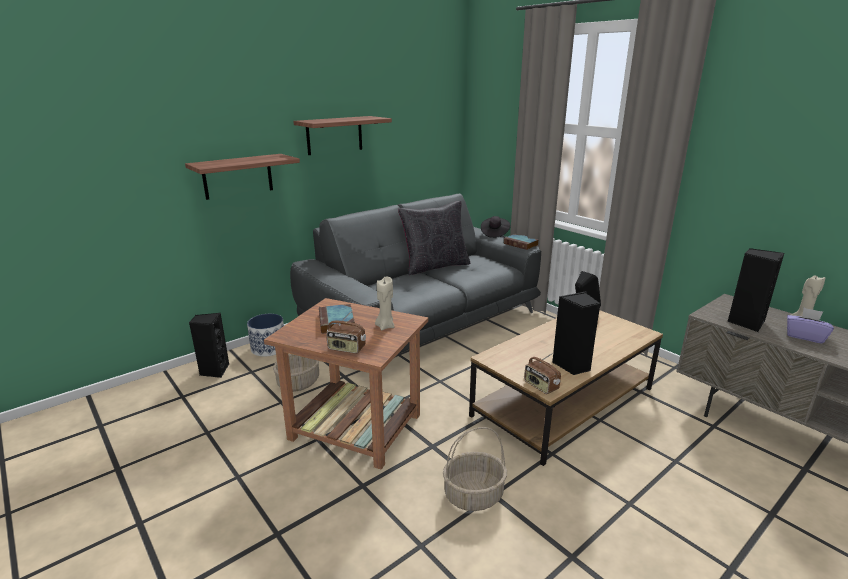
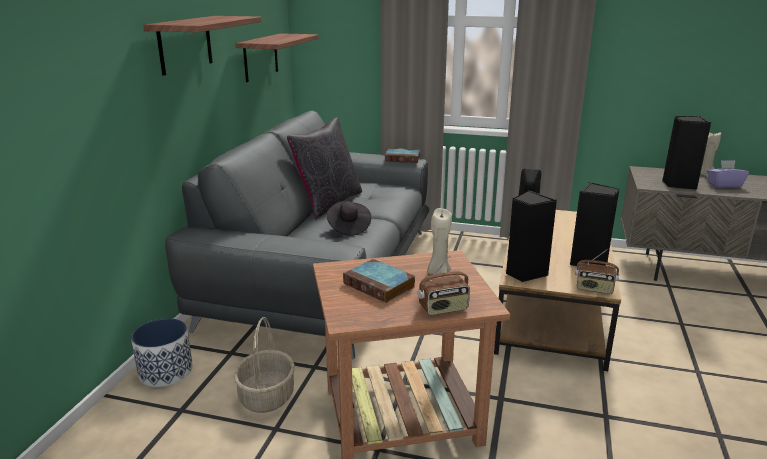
camera: 35 degrees left, 0 degrees up
(214, 371) = (120, 432): black speaker -> black speaker (524, 273)
(238, 176) = (90, 116): shelf -> shelf (260, 57)
(473, 496) = (593, 426): basket -> none
(494, 233) = (358, 153): black hat -> black hat (348, 227)

